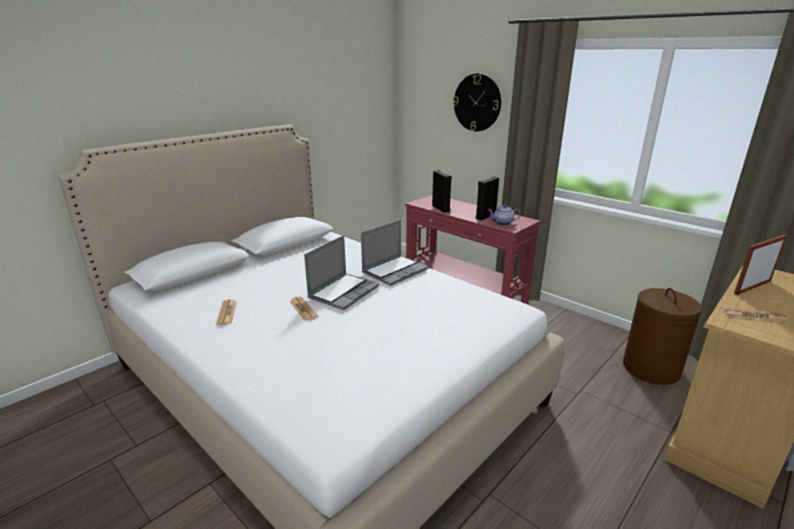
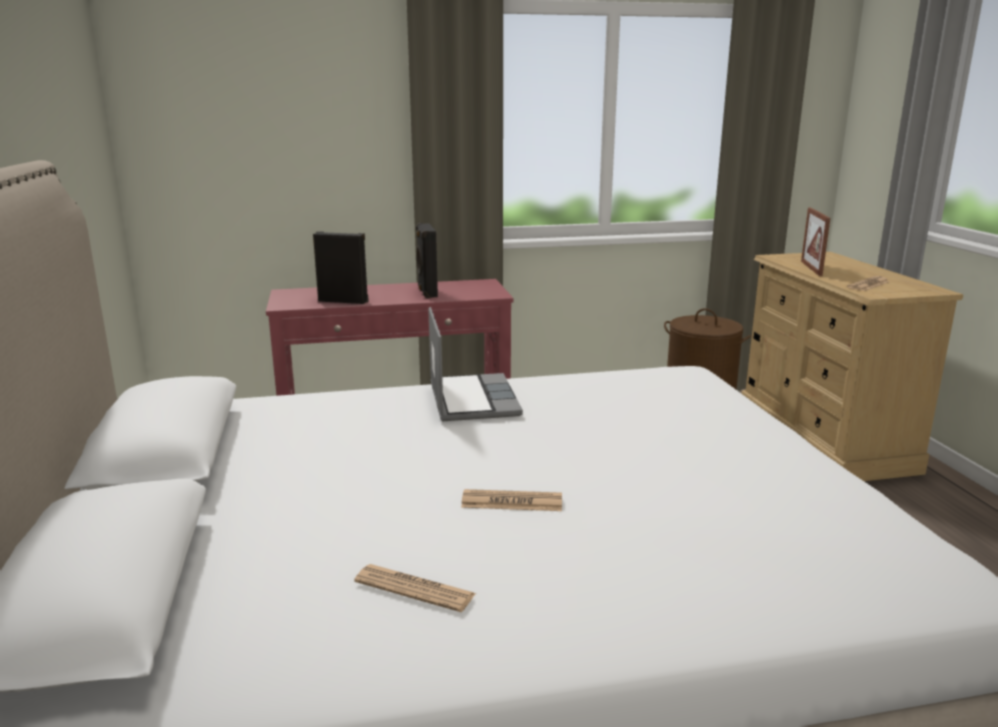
camera: 55 degrees left, 5 degrees down
(343, 292) = (493, 453): laptop -> none
(477, 102) = (325, 106): wall clock -> none
(502, 223) = (470, 293): teapot -> none

